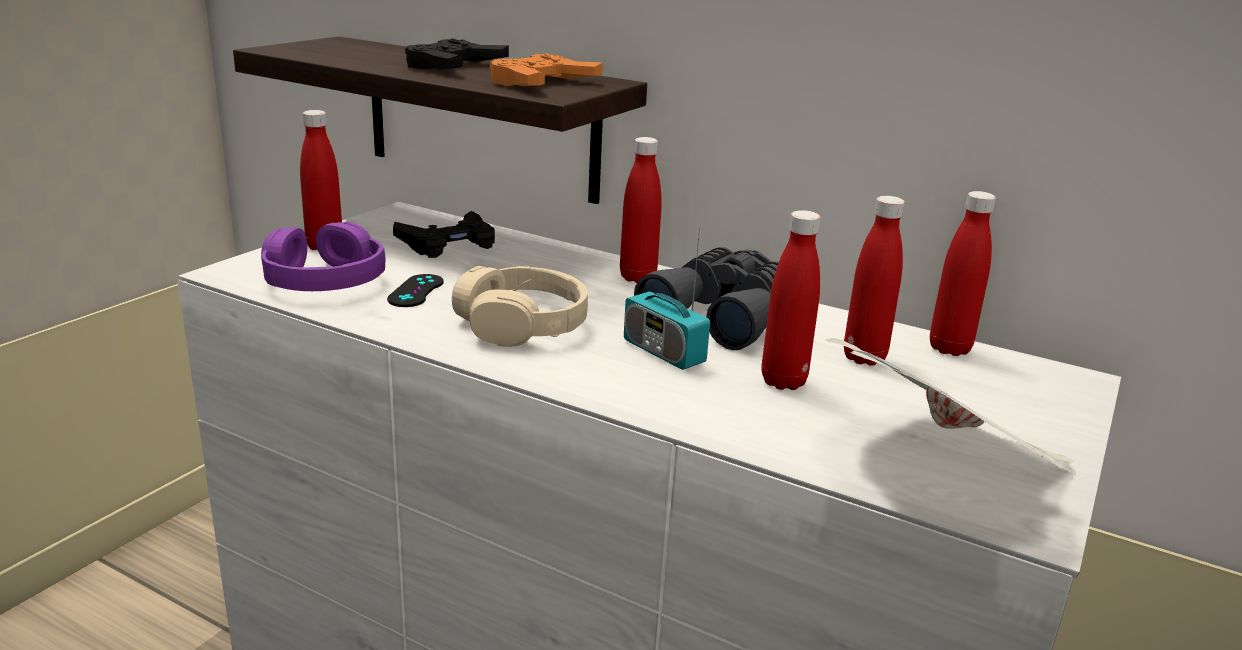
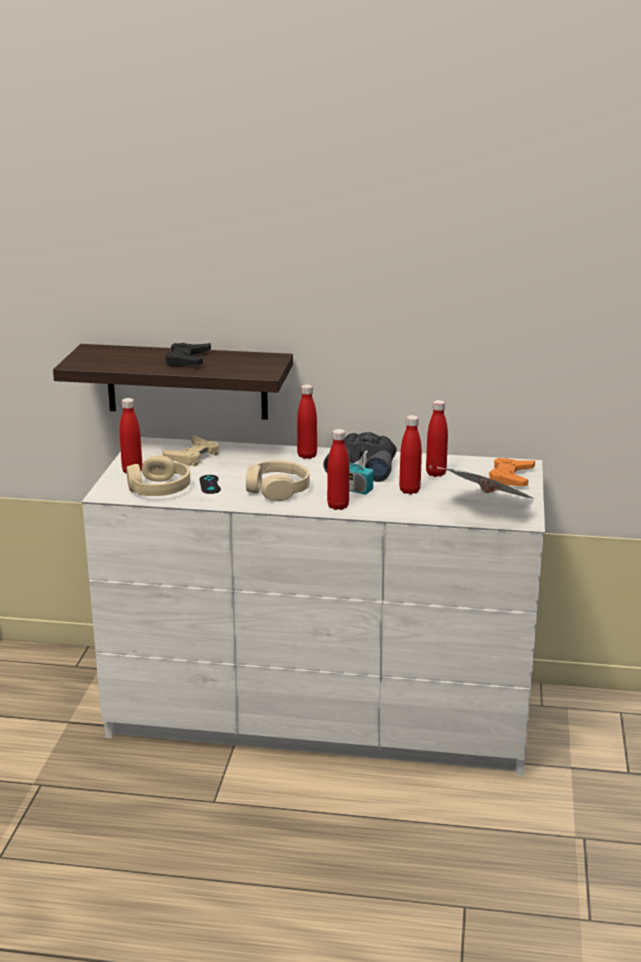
camera: 20 degrees left, 0 degrees up
(324, 280) = (158, 489): purple headphones -> beige headphones
(448, 243) = (193, 456): black game controller -> beige game controller
(542, 83) = (248, 365): orange game controller -> orange game controller (511, 477)
(949, 348) = (469, 462): red bottle -> red bottle (338, 506)

